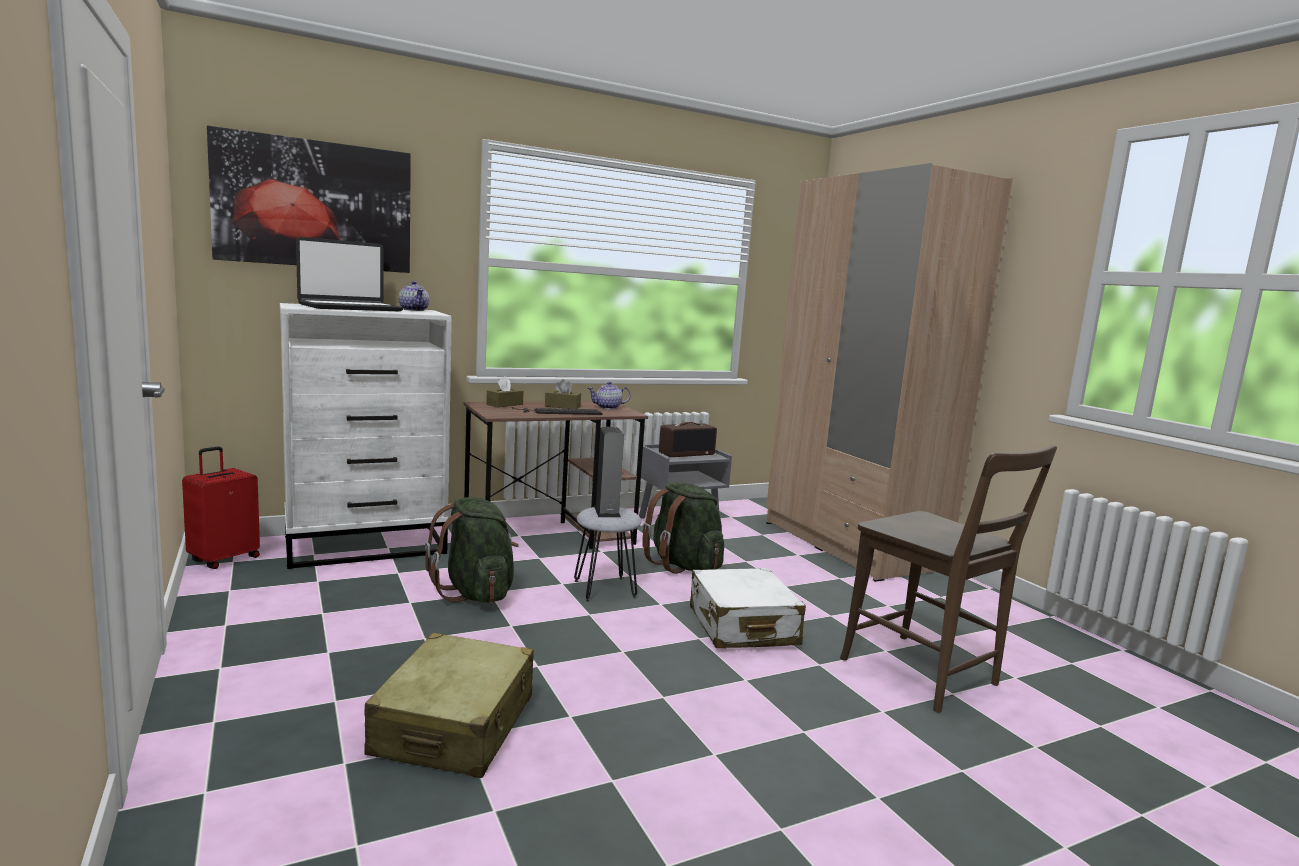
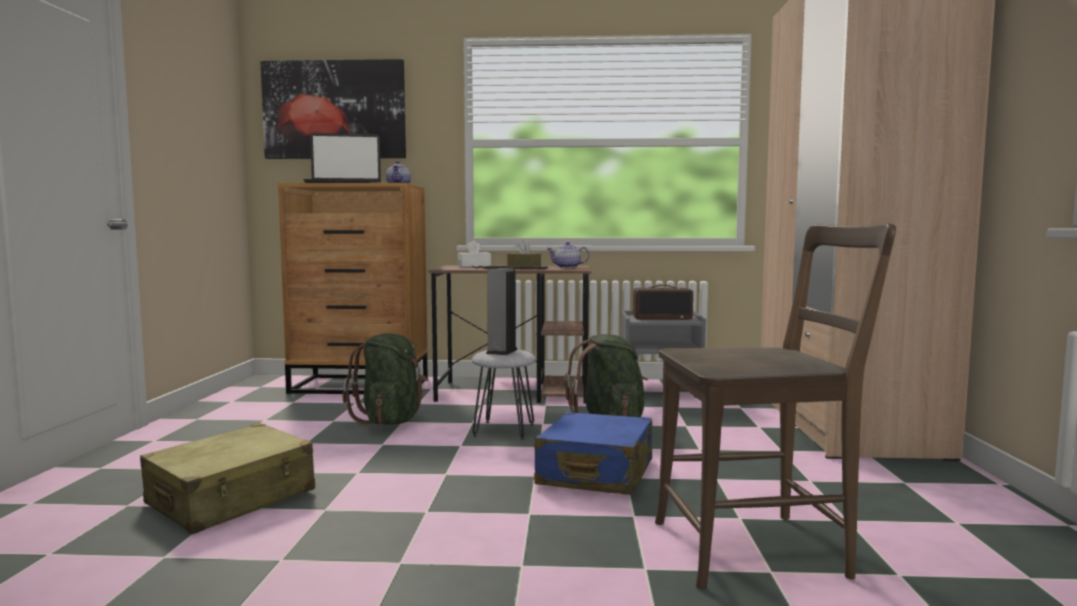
camera: 30 degrees right, 5 degrees down
(224, 559) = (257, 385): red suitcase -> none
(367, 546) = (361, 385): white dresser -> brown dresser
(504, 404) = (474, 266): brown tissue box -> white tissue box
(742, 626) = (596, 473): white suitcase -> blue suitcase
(925, 675) = (759, 548): brown chair -> brown chair turned 90 degrees counterclockwise

